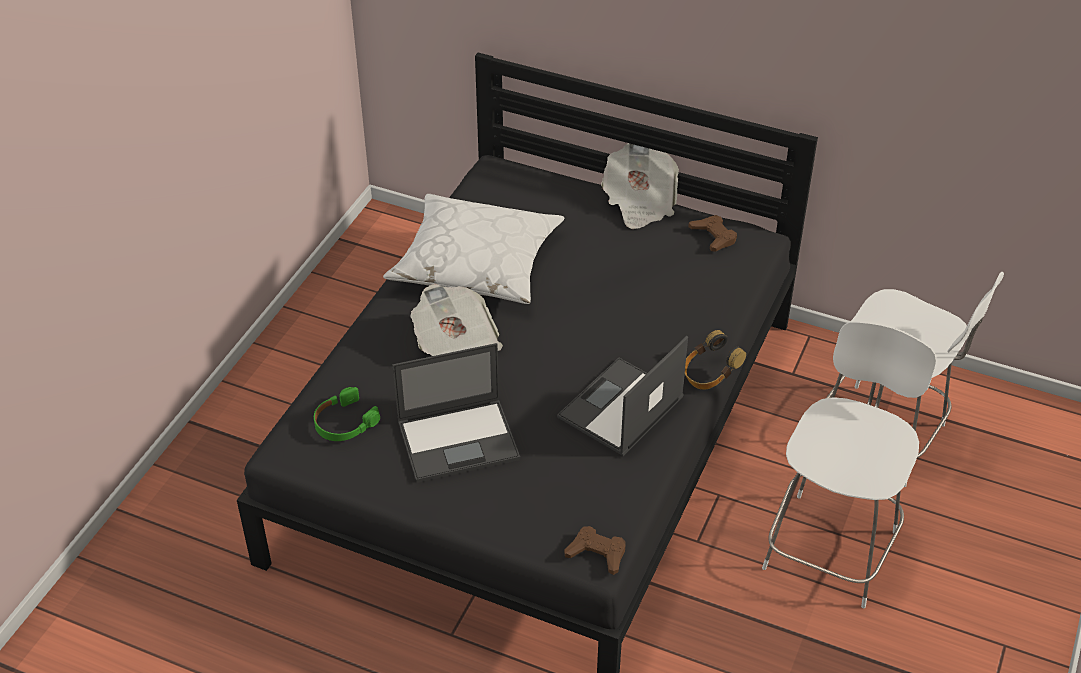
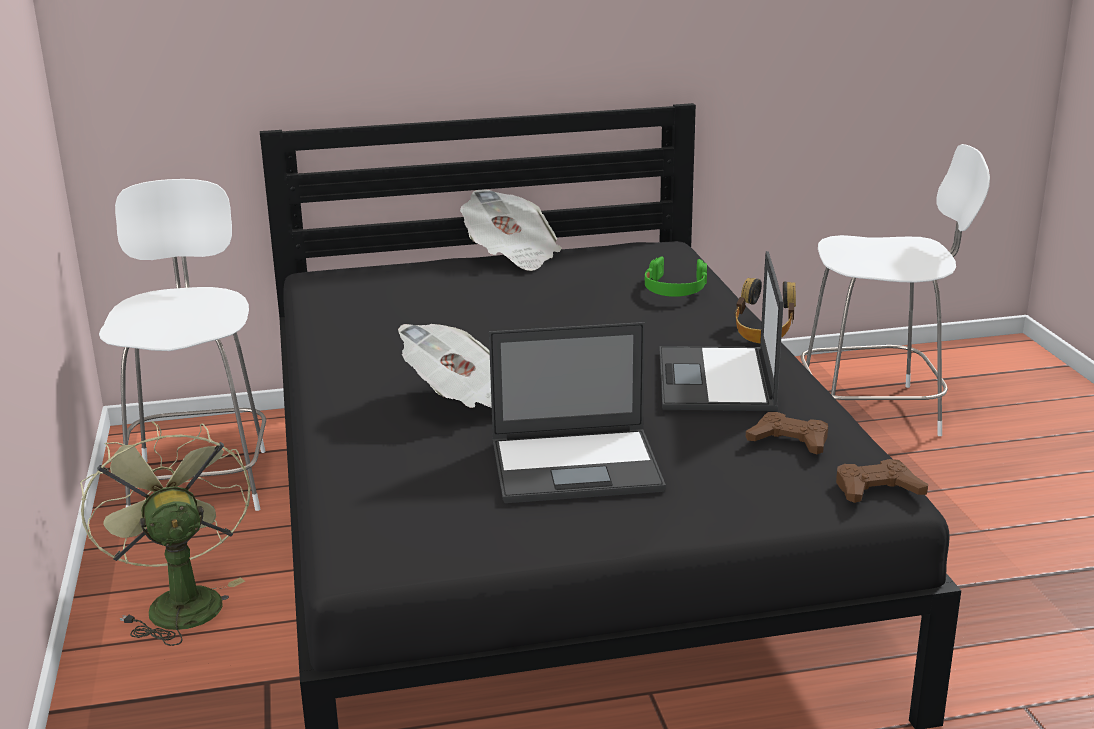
camera: 35 degrees left, 20 degrees down
(301, 375) = (179, 601): none -> green fan
(344, 423) = (409, 504): green headphones -> green headphones (675, 288)
(459, 440) = (578, 465): laptop -> laptop turned 45 degrees clockwise
(476, 263) = (393, 338): white pillow -> none
(713, 236) = (619, 253): brown game controller -> brown game controller (789, 441)
(832, 546) = (947, 500): white chair -> white chair (200, 481)

